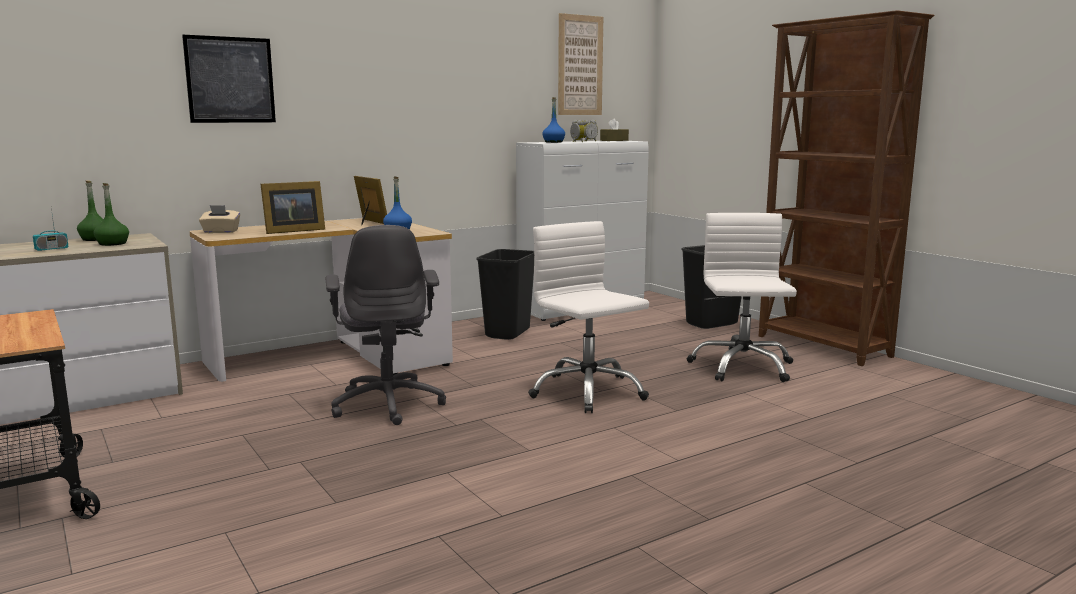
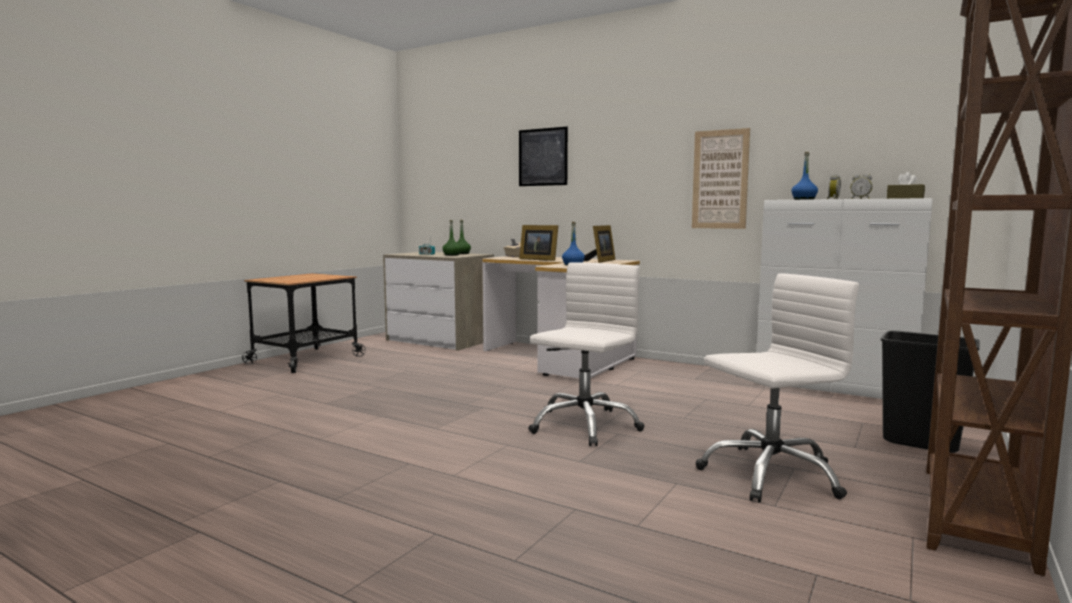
camera: 65 degrees right, 5 degrees down
(388, 404) = (486, 384): grey office chair -> none
(507, 333) = (698, 381): black trash can -> none
(580, 65) = (875, 114): picture -> picture (720, 179)

